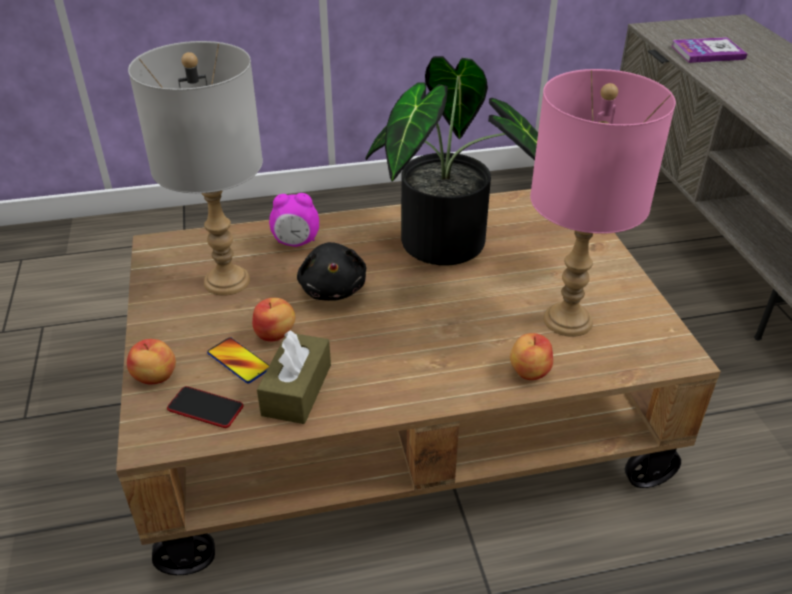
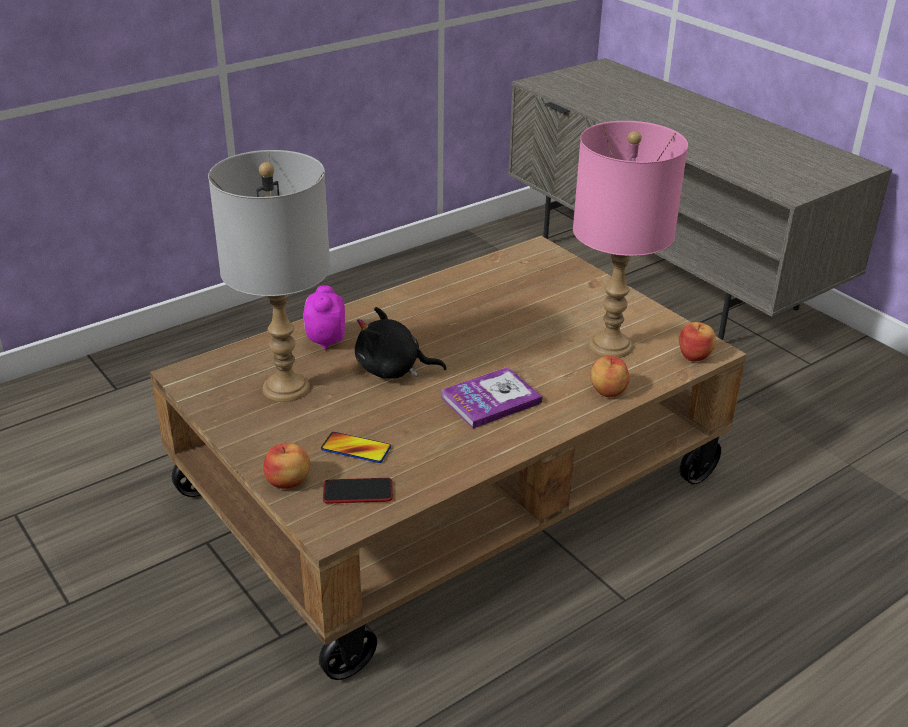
camera: 25 degrees left, 5 degrees down
(275, 334) = (371, 419): apple -> apple (695, 355)
(296, 243) = (325, 340): alarm clock -> alarm clock turned 120 degrees clockwise
(297, 390) = (427, 456): brown tissue box -> none
(333, 288) = (393, 370): black plush toy -> black plush toy turned 135 degrees clockwise
(450, 248) = (471, 312): potted plant -> none
(707, 52) = (598, 97): book -> book (490, 400)

